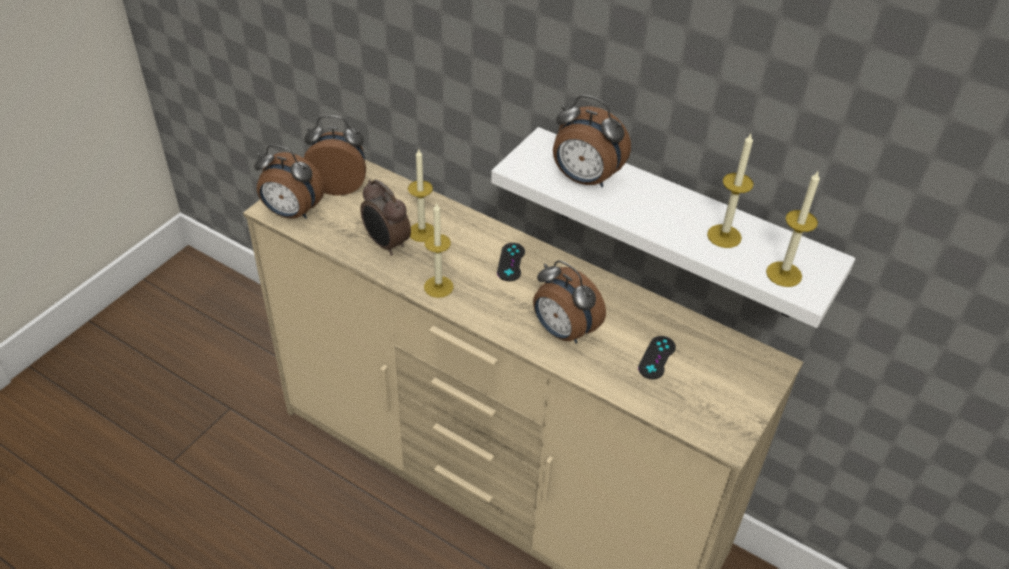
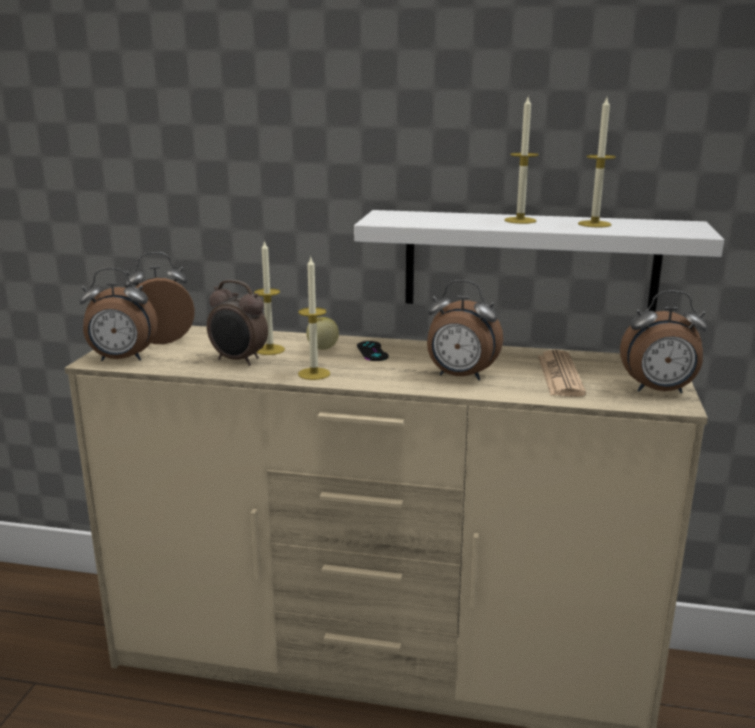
camera: 20 degrees left, 25 degrees down
(469, 243) = (323, 348): none -> apple
(584, 179) = (443, 219): alarm clock -> alarm clock (659, 391)
(657, 357) = (560, 375): black game controller -> newspaper
(784, 274) = (666, 229): candle -> candle (520, 220)

